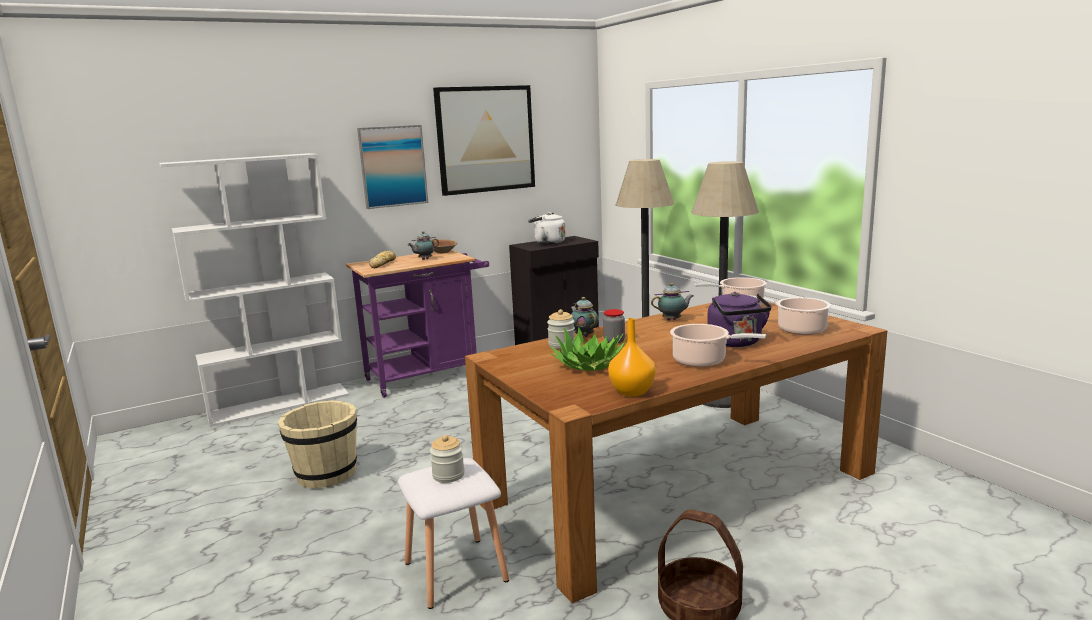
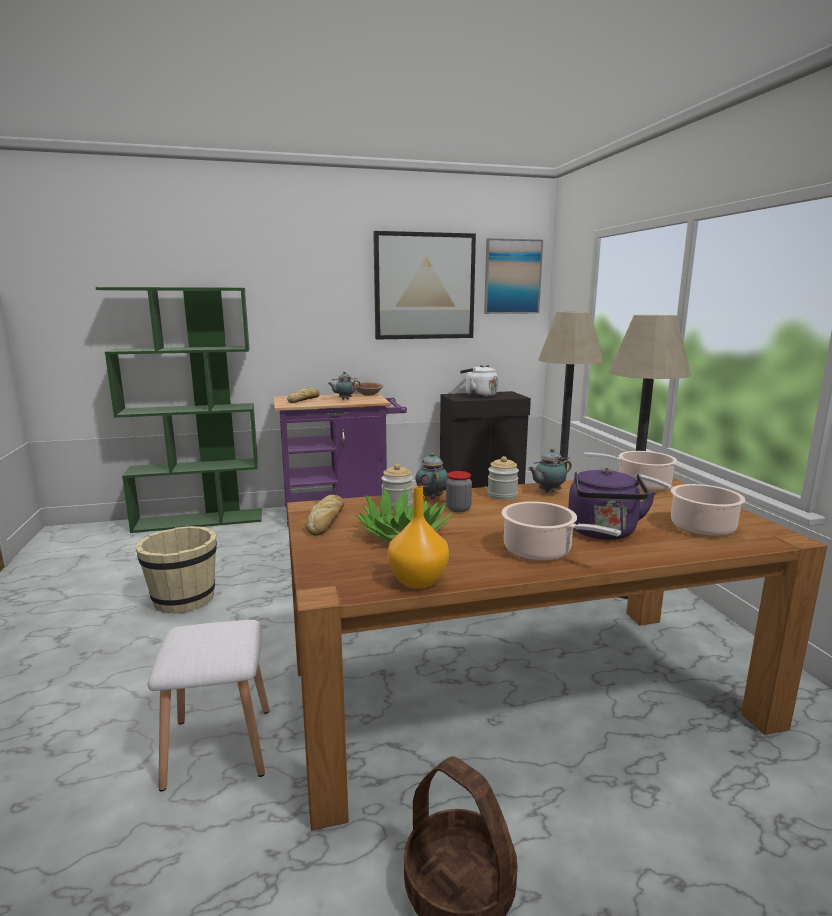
camera: 15 degrees right, 0 degrees up
(280, 404) = (200, 520): white bookcase -> green bookcase
(393, 166) = (327, 307): picture -> picture (512, 277)
(448, 475) = (210, 639): jar -> jar (502, 495)
(516, 364) = (326, 521): none -> bread
(673, 320) = (548, 492): teapot -> teapot turned 150 degrees clockwise

